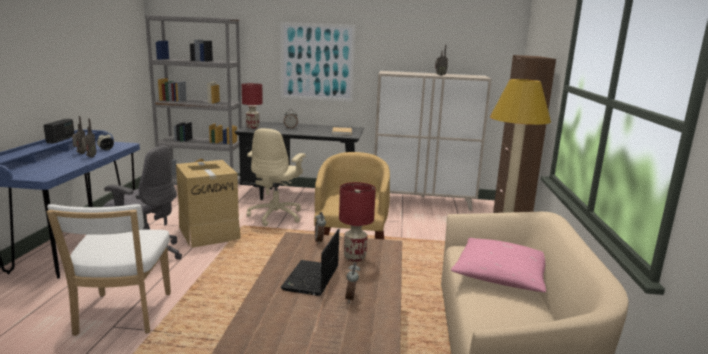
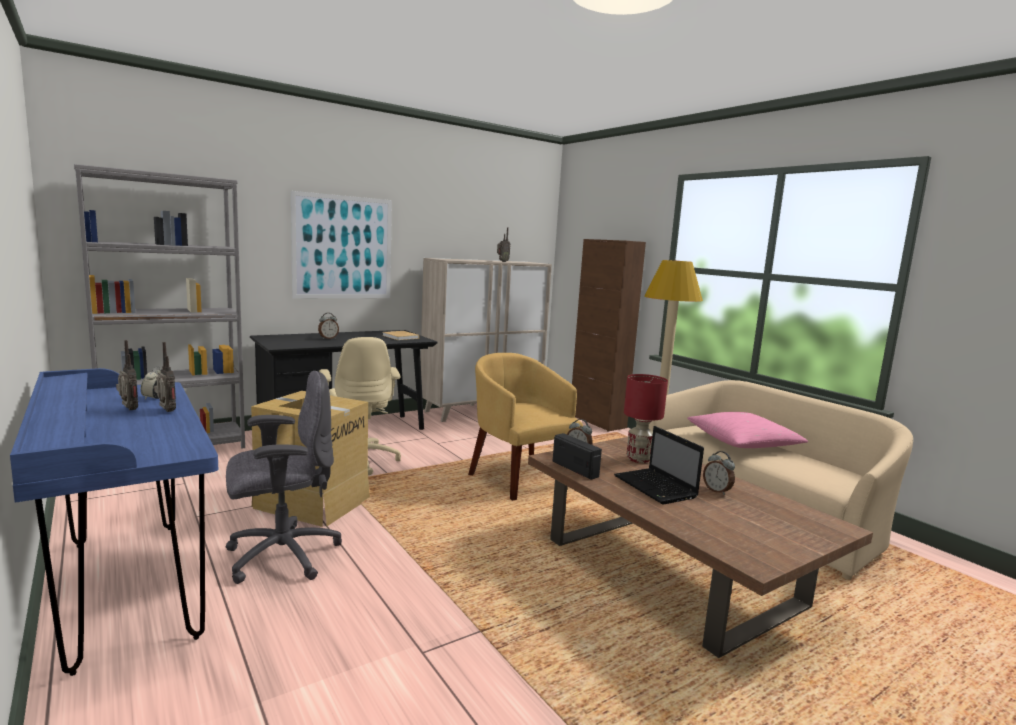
camera: 40 degrees left, 5 degrees down
(61, 139) = (63, 391): radio -> radio (575, 469)
(122, 316) = (408, 636): white chair -> none
(252, 127) = (277, 342): red table lamp -> none

